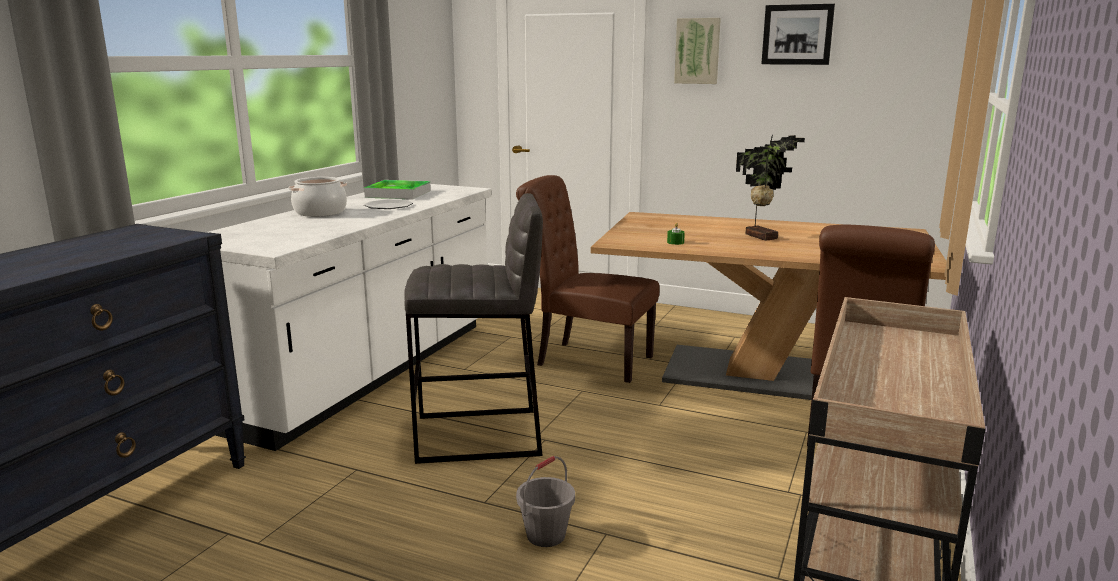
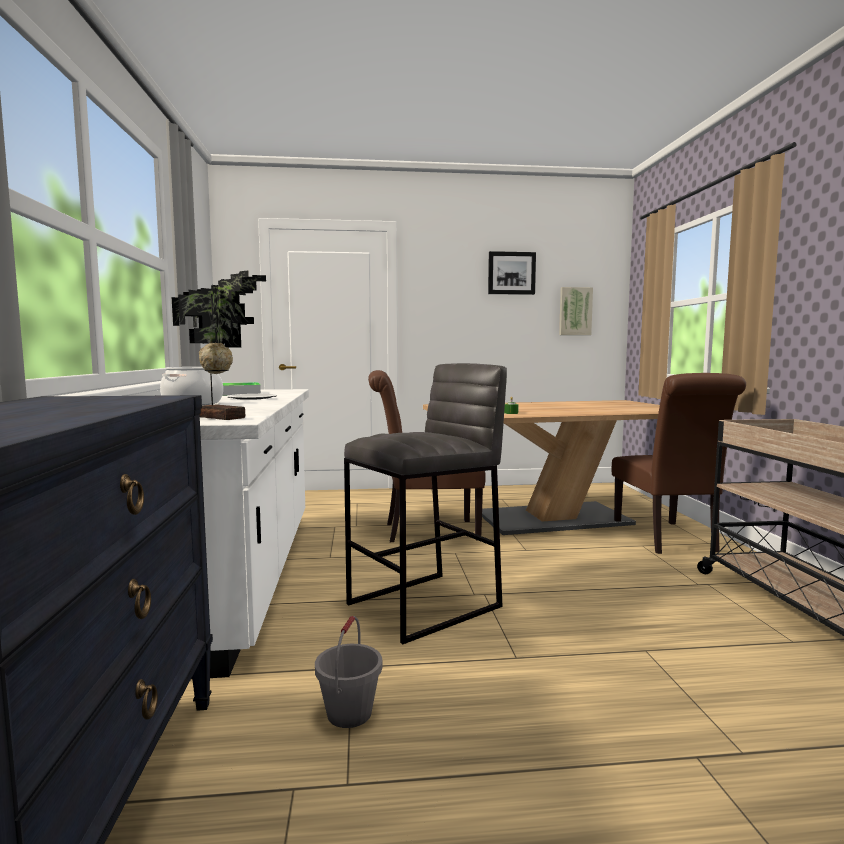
camera: 30 degrees left, 10 degrees down
(545, 535) = (607, 667): grey bucket -> grey bucket (349, 713)
(697, 51) = (439, 284): picture -> picture (575, 311)
(762, 236) = (553, 407): potted plant -> potted plant (224, 417)

